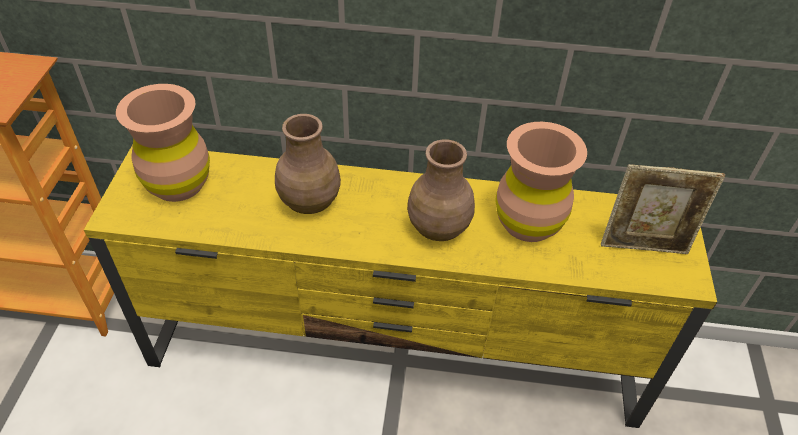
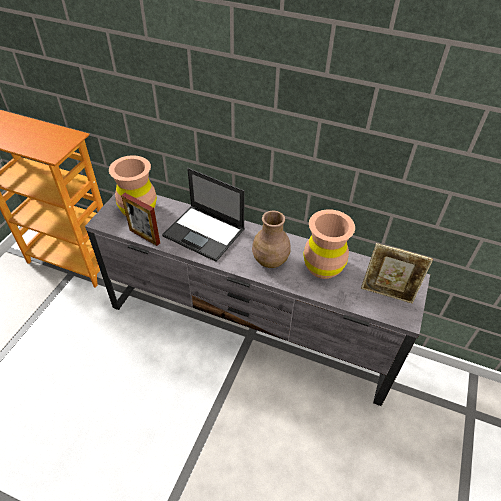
camera: 15 degrees right, 0 degrees up
(204, 228) = (144, 236): none -> picture frame
(310, 202) = (205, 233): brown vase -> laptop
(396, 352) = (249, 330): yellow tv stand -> grey tv stand

